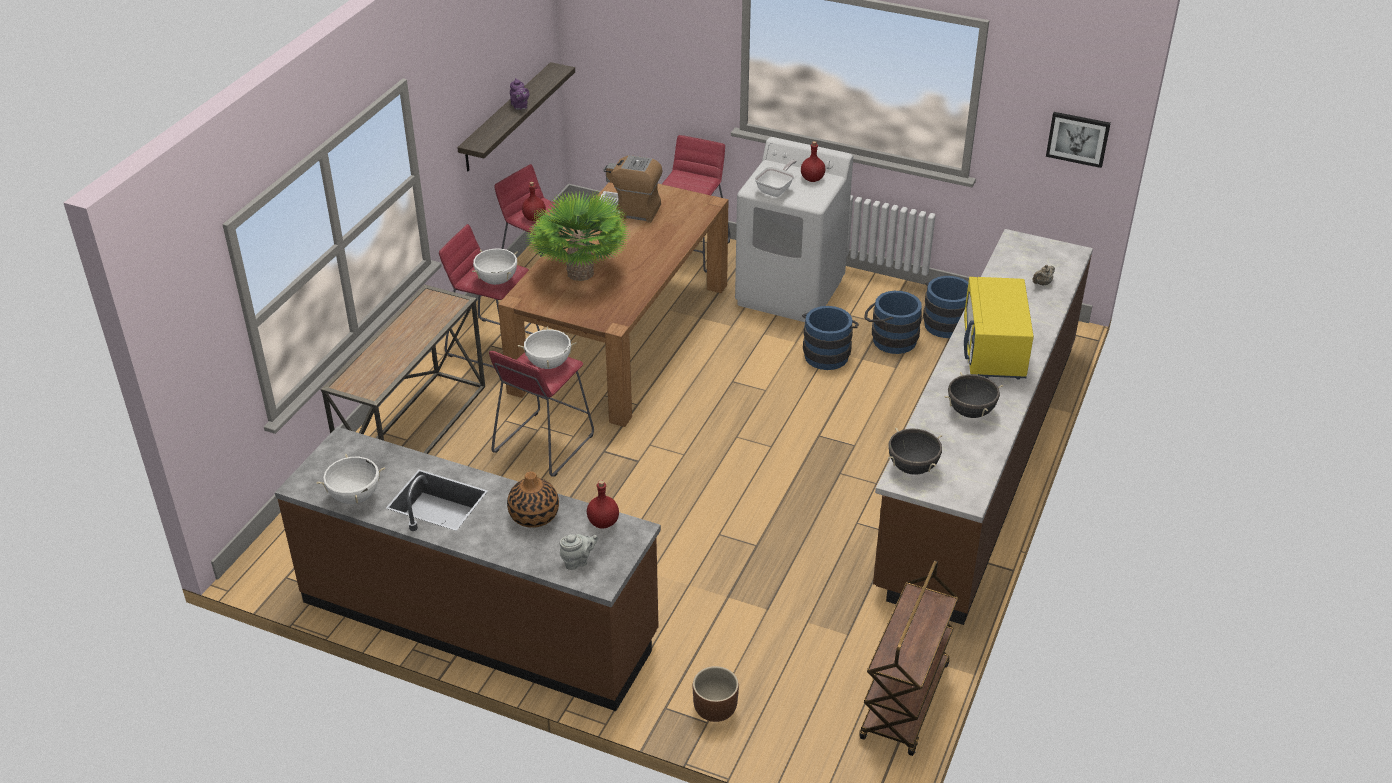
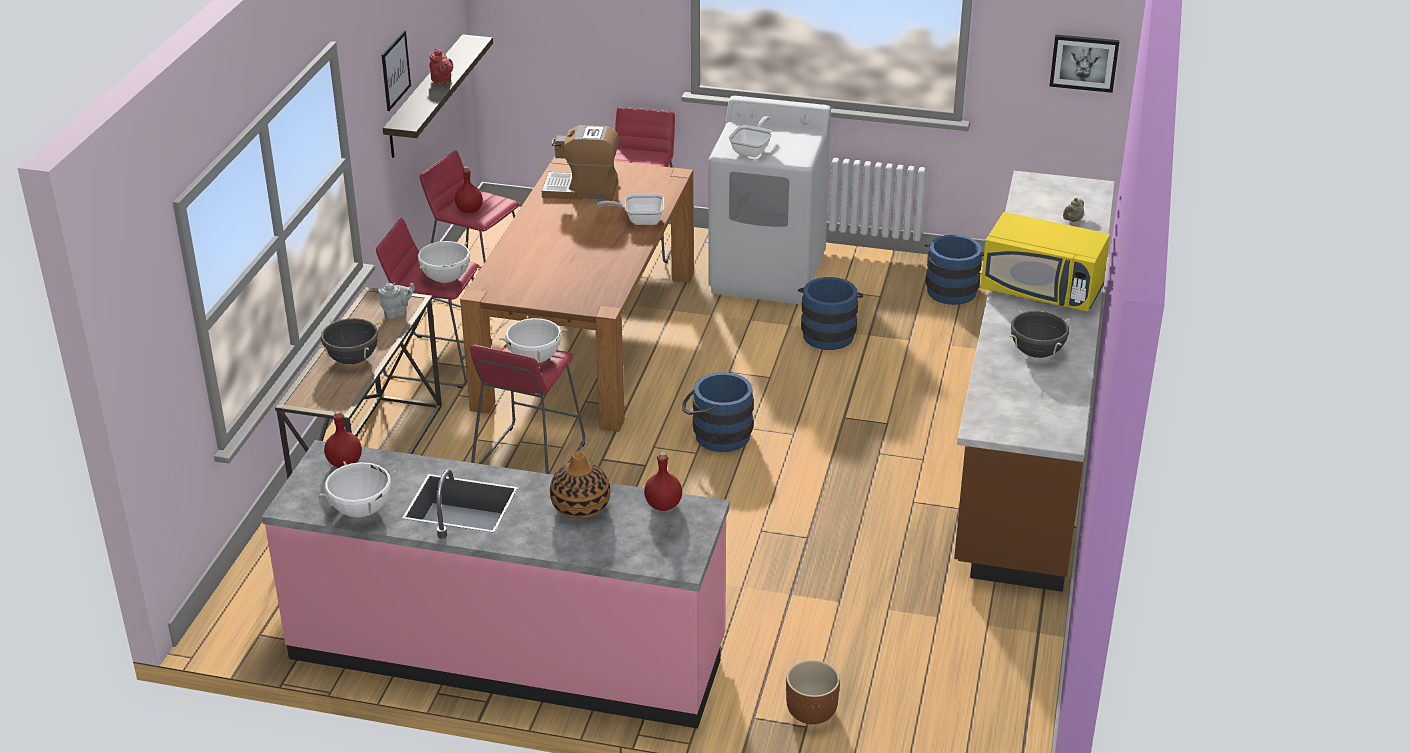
camera: 10 degrees left, 5 degrees down
(473, 98) = (395, 70): none -> picture
(479, 619) = (508, 651): brown counter -> pink counter
(520, 106) = (442, 81): purple teapot -> red teapot
(578, 561) = (647, 548): grey teapot -> grey teapot (397, 313)
(580, 273) = (546, 258): potted plant -> none
(668, 243) = (639, 220): none -> frying pan
(812, 179) = (789, 136): red bottle -> red bottle (344, 463)
(890, 339) = (894, 311): blue bucket -> blue bucket (717, 434)
(905, 702) = (1022, 678): brown cart -> none
(912, 467) = (991, 414): black cooking pot -> black cooking pot (352, 359)
(994, 351) = (1042, 291): yellow microwave -> yellow microwave turned 60 degrees counterclockwise

